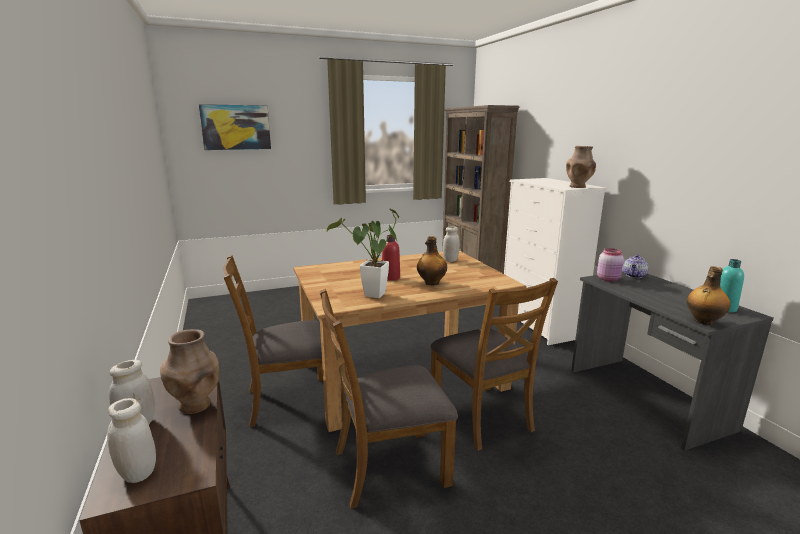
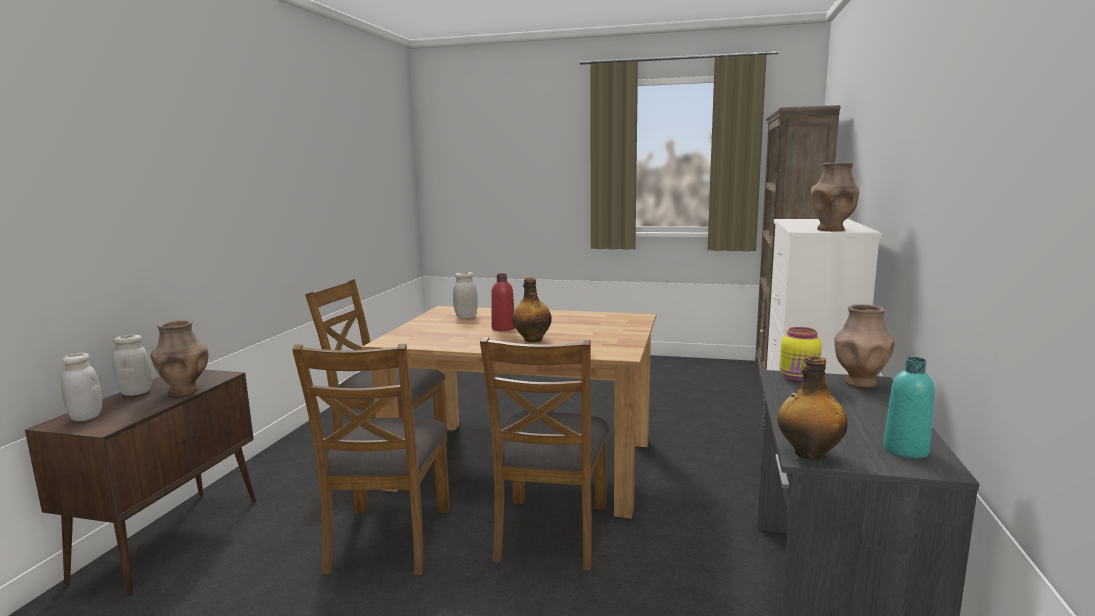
camera: 35 degrees right, 5 degrees down
(236, 127) = (486, 152): picture -> none
(372, 296) = (443, 341): potted plant -> none
(389, 466) = (388, 538): brown chair -> brown chair turned 105 degrees counterclockwise
(450, 260) = (615, 323): white jar -> white jar (466, 317)
(608, 279) = (799, 379): pink jar -> yellow jar
(634, 275) = (860, 383): teapot -> brown vase

